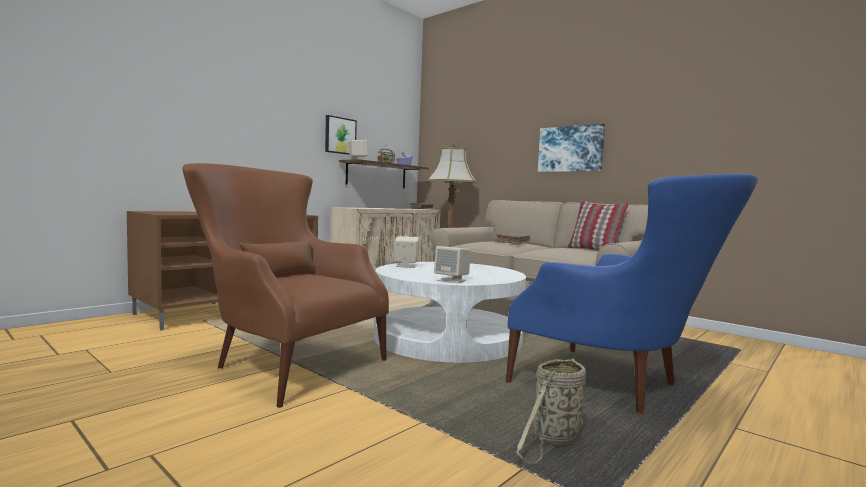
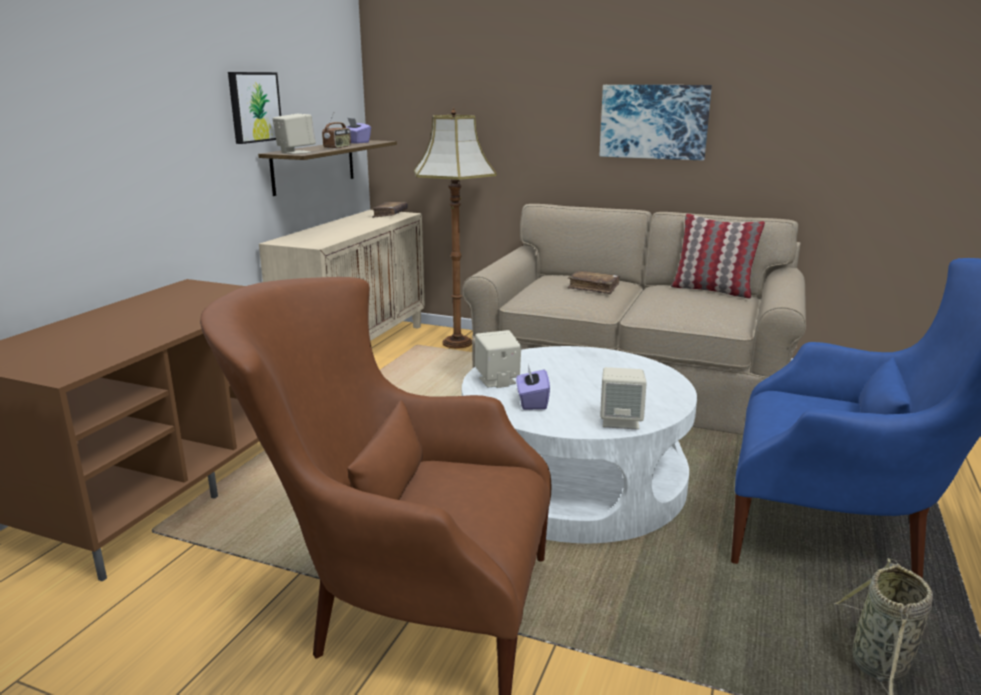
camera: 20 degrees left, 15 degrees up
(412, 271) = (532, 402): none -> purple tissue box

